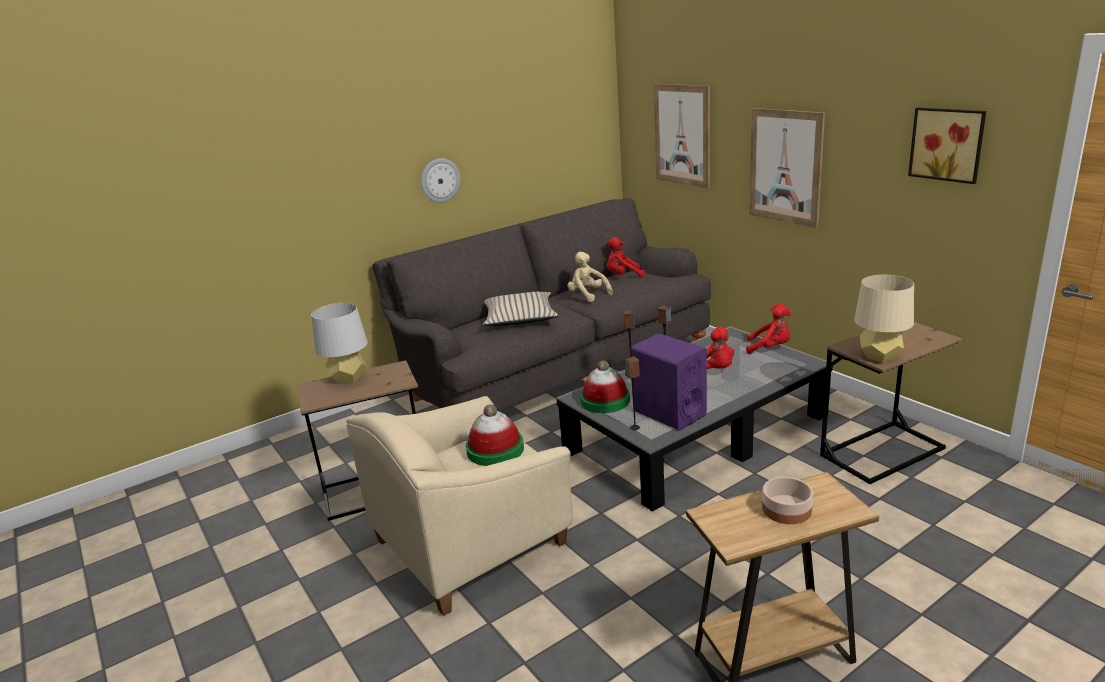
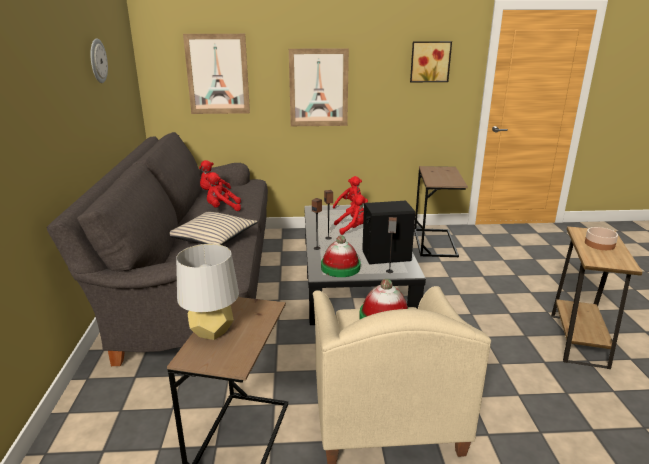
camera: 60 degrees left, 0 degrees up
(440, 180) = (68, 124): wall clock -> wall clock (97, 61)
(587, 295) = (222, 208): beige plush toy -> red plush toy
(669, 413) = (386, 256): purple speaker -> black speaker
(879, 357) = (454, 182): beige table lamp -> none

